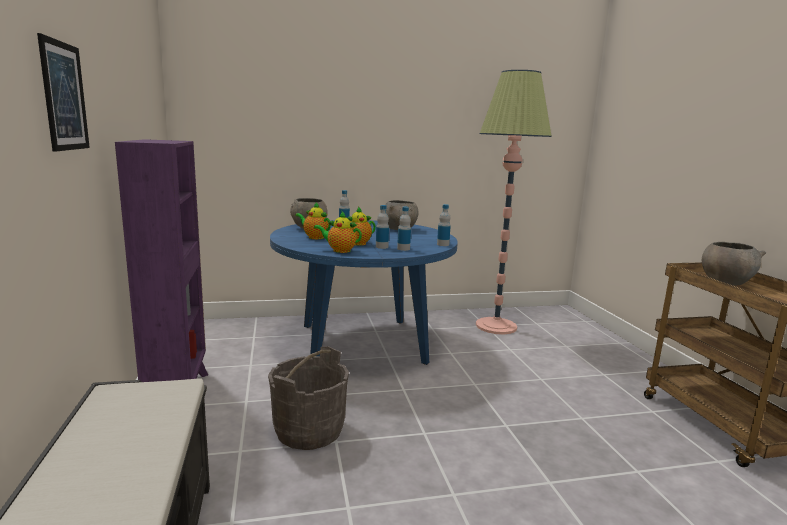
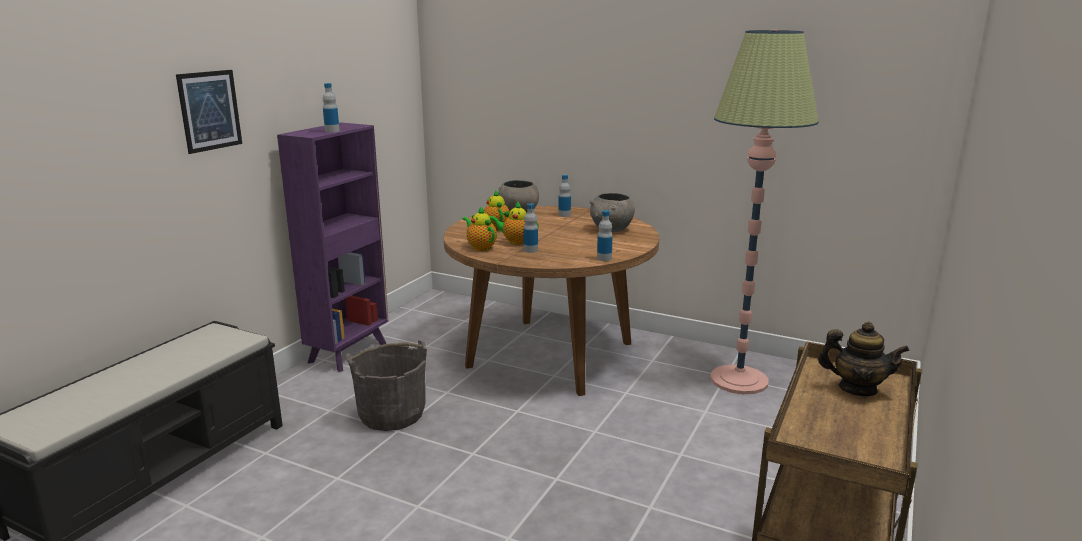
camera: 40 degrees right, 5 degrees up
(362, 343) = (550, 354): blue dining table -> brown dining table
(403, 249) = (546, 256): bottle -> bottle (332, 131)
(725, 282) = (857, 389): grey bowl -> teapot

